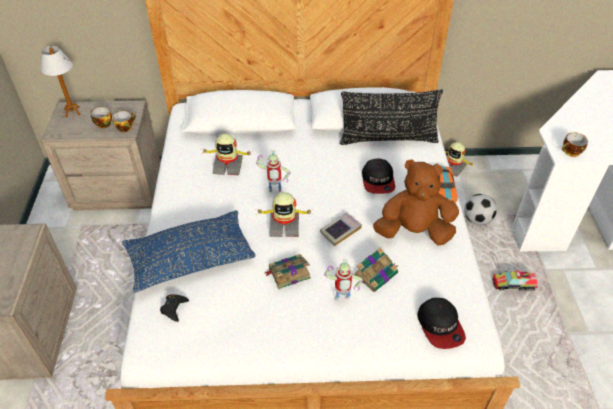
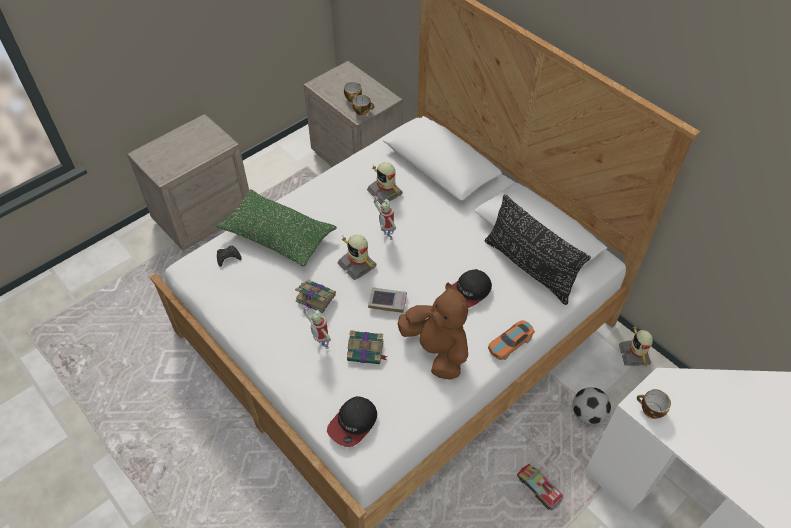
camera: 50 degrees right, 5 degrees up
(72, 112) = (346, 75): table lamp -> none
(190, 259) = (277, 236): blue pillow -> green pillow

